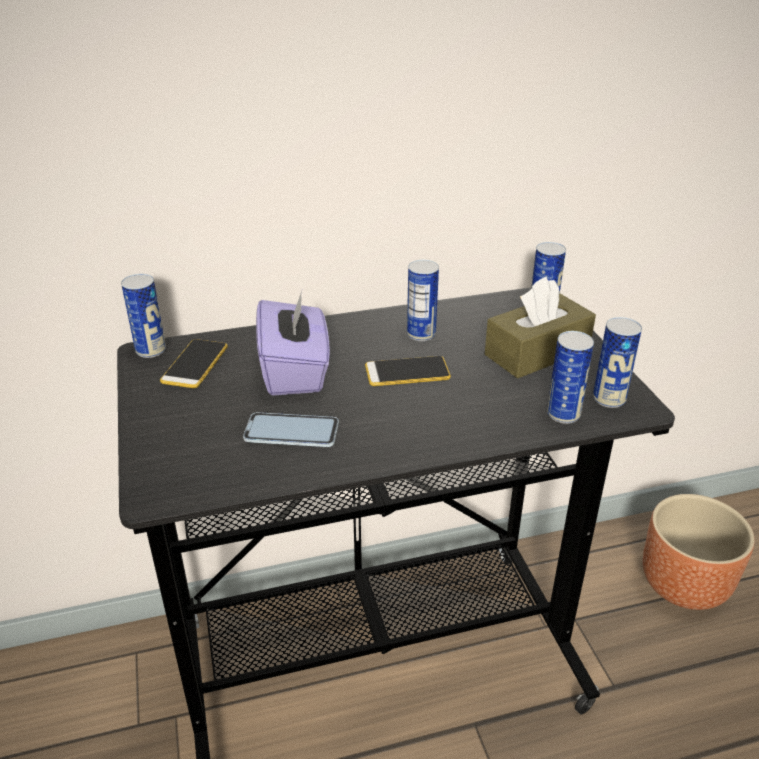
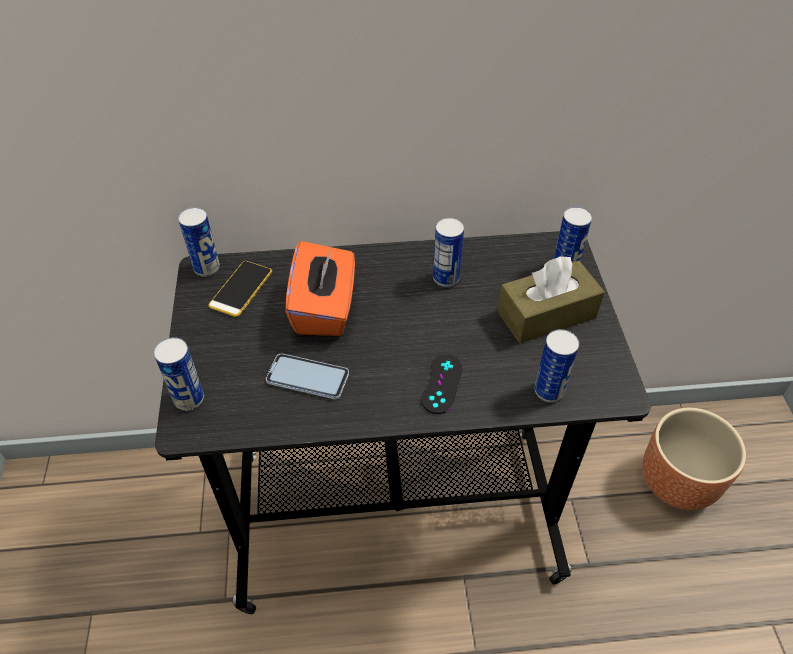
camera: 10 degrees right, 15 degrees up
(295, 371) = (325, 308): purple tissue box -> orange tissue box
(407, 372) = (422, 322): phone -> none
(445, 421) = (442, 384): none -> black game controller
(609, 399) = (596, 379): can -> can (189, 399)

